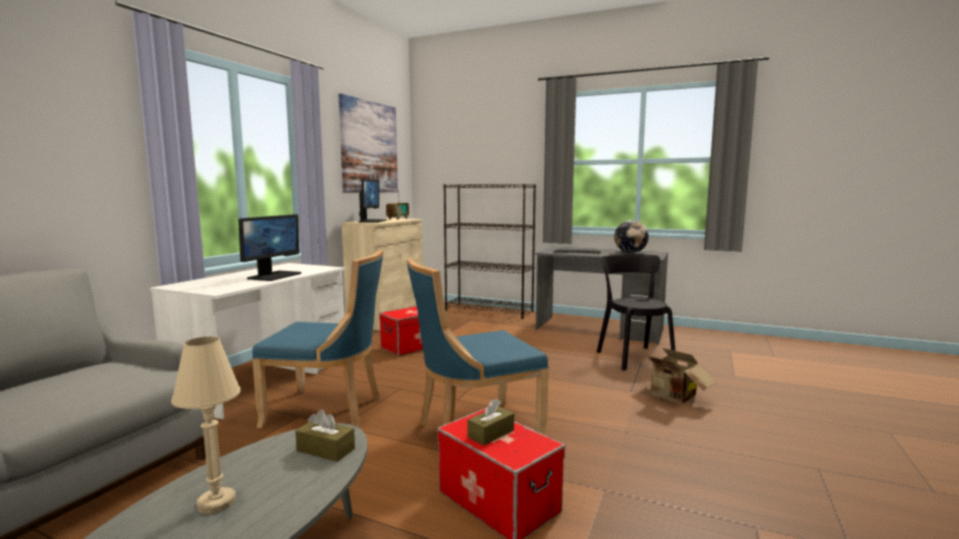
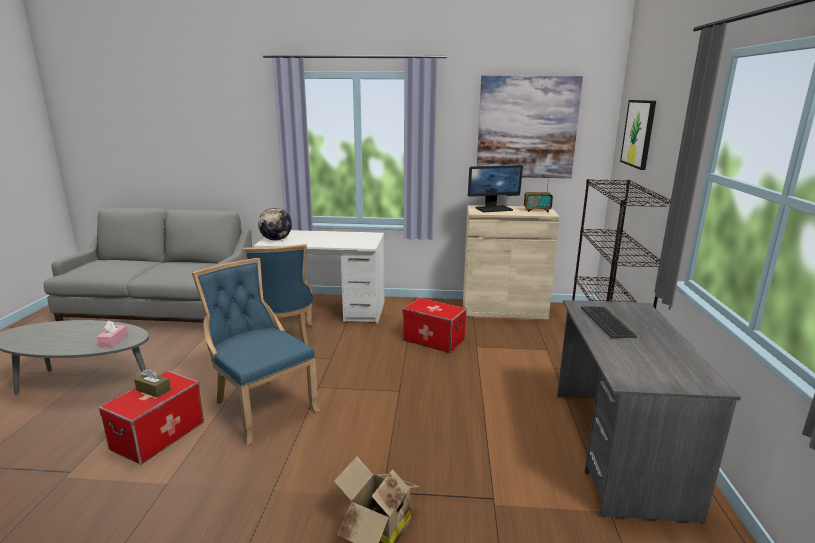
camera: 70 degrees right, 10 degrees up
(217, 502) = (71, 333): beige table lamp -> none
(274, 276) = (323, 241): monitor -> none
(325, 450) = (113, 341): brown tissue box -> pink tissue box
(457, 151) = (638, 133): none -> picture
(630, 253) = (662, 360): globe -> globe (276, 239)
(633, 357) = (512, 490): black chair -> none

